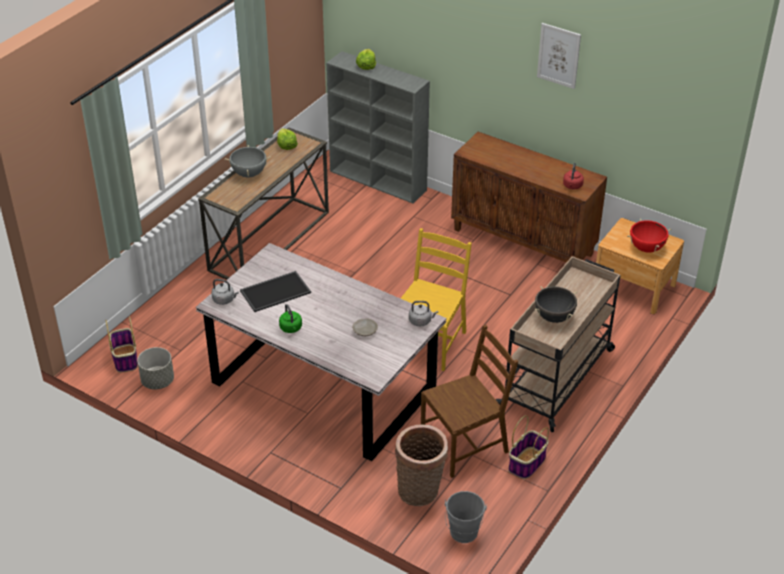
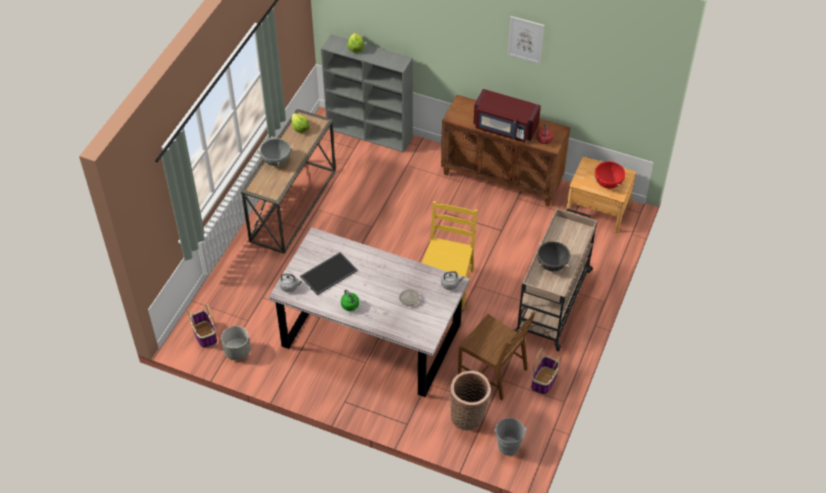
camera: 10 degrees left, 10 degrees up
(465, 444) = (493, 371): brown chair -> brown chair turned 75 degrees clockwise
(527, 169) = (505, 128): none -> red microwave

